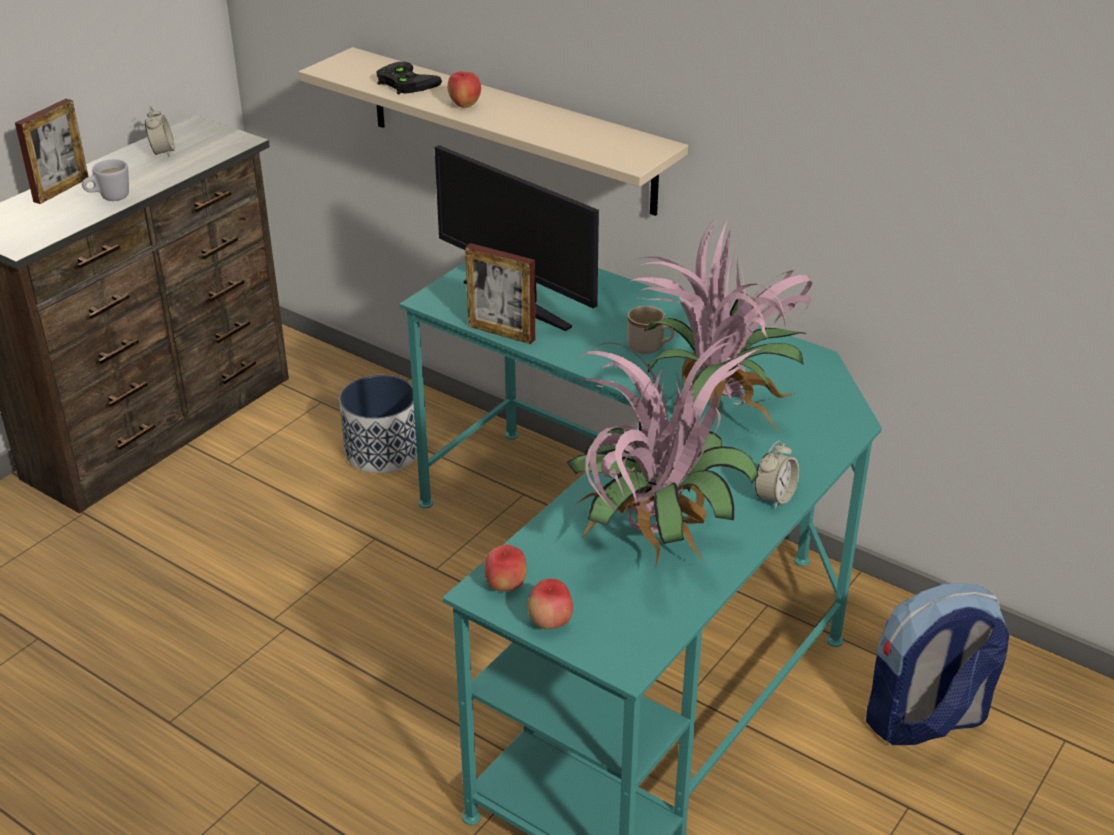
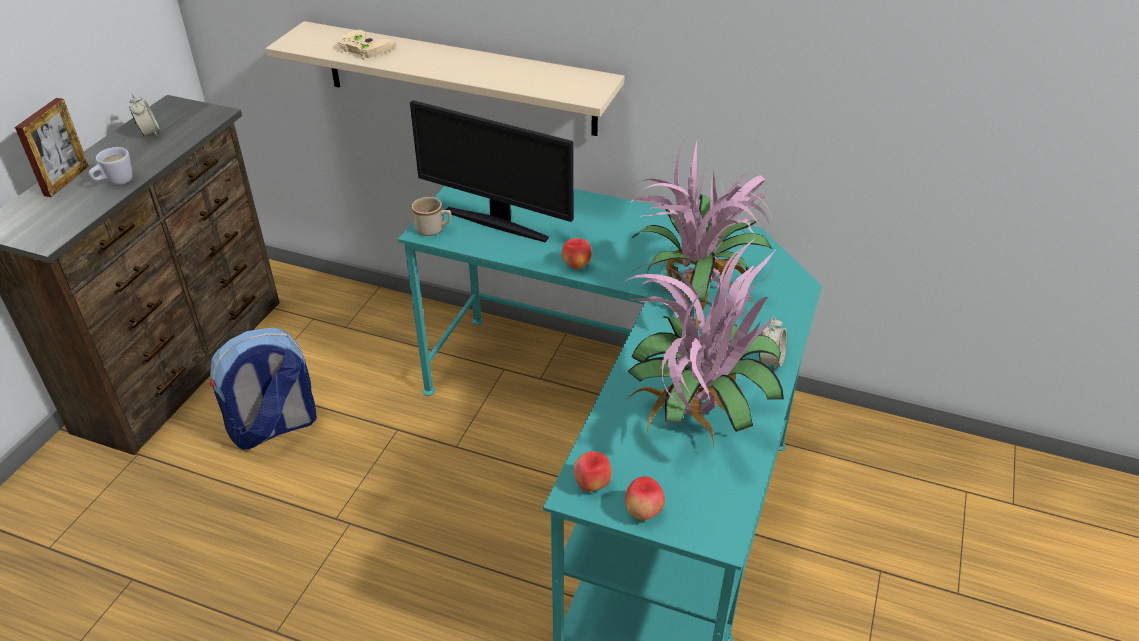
camera: 15 degrees left, 5 degrees up
(383, 451) = (379, 353): planter -> none
(404, 83) = (363, 48): black game controller -> beige game controller
(464, 105) = (425, 63): apple -> apple (576, 266)
(501, 333) = (493, 252): picture frame -> none
(650, 347) = (618, 246): beige mug -> beige mug (434, 230)
(925, 720) = (866, 497): backpack -> backpack (274, 428)

